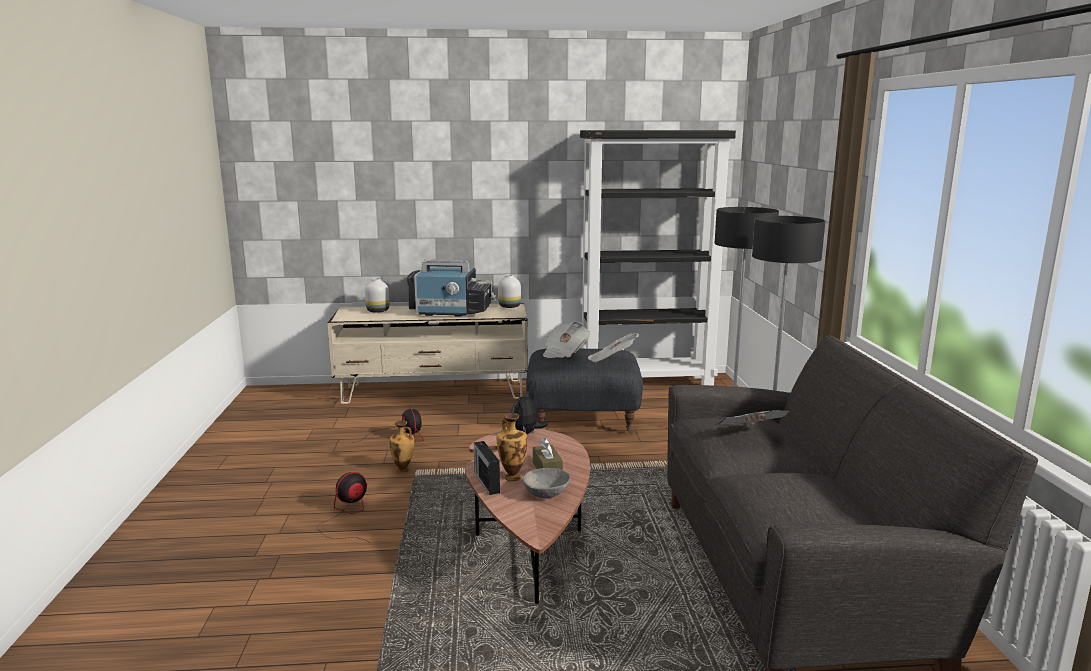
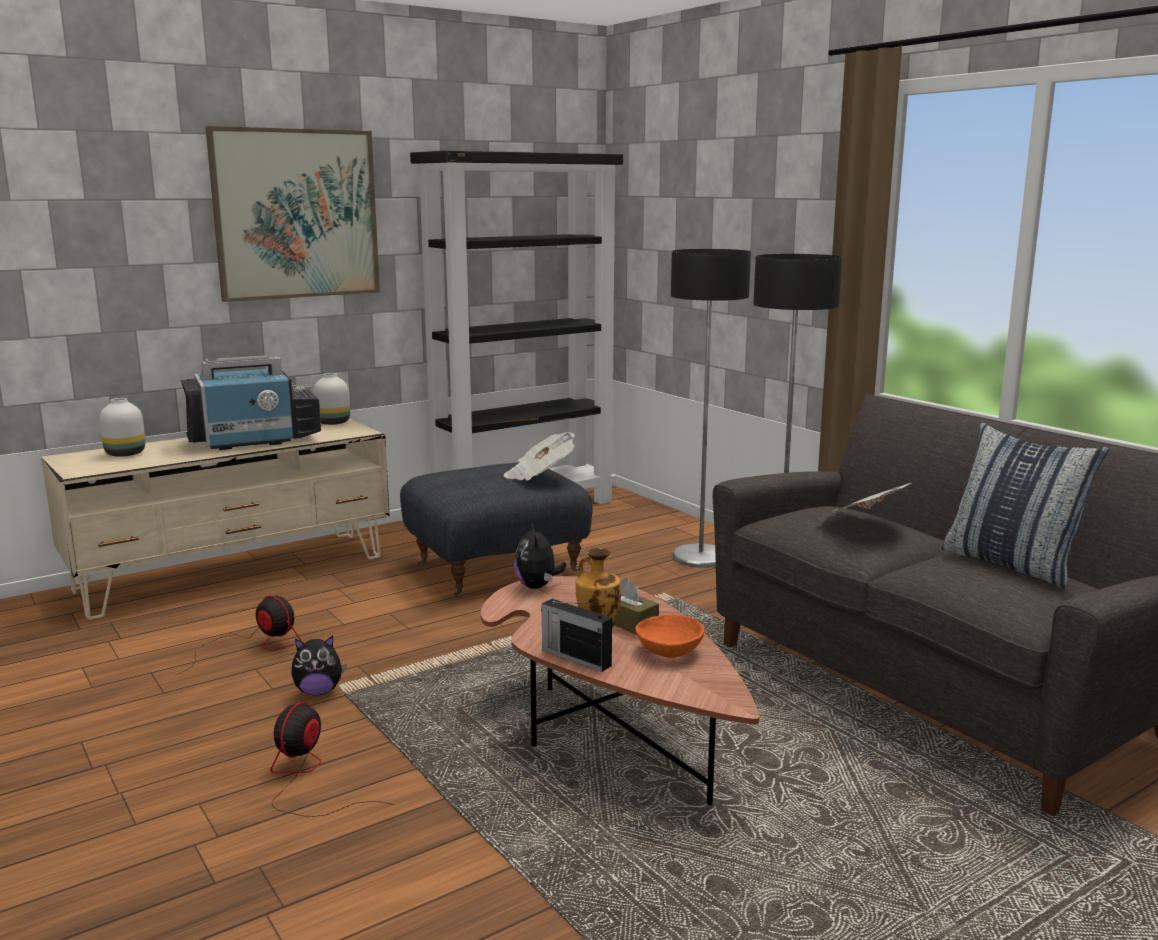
camera: 30 degrees left, 0 degrees up
(403, 471) = (318, 691): vase -> plush toy
(499, 171) = (296, 214): none -> picture
(547, 493) = (670, 651): grey bowl -> orange bowl
(564, 353) = (463, 475): newspaper -> none
(817, 490) = (1011, 564): none -> pillow

